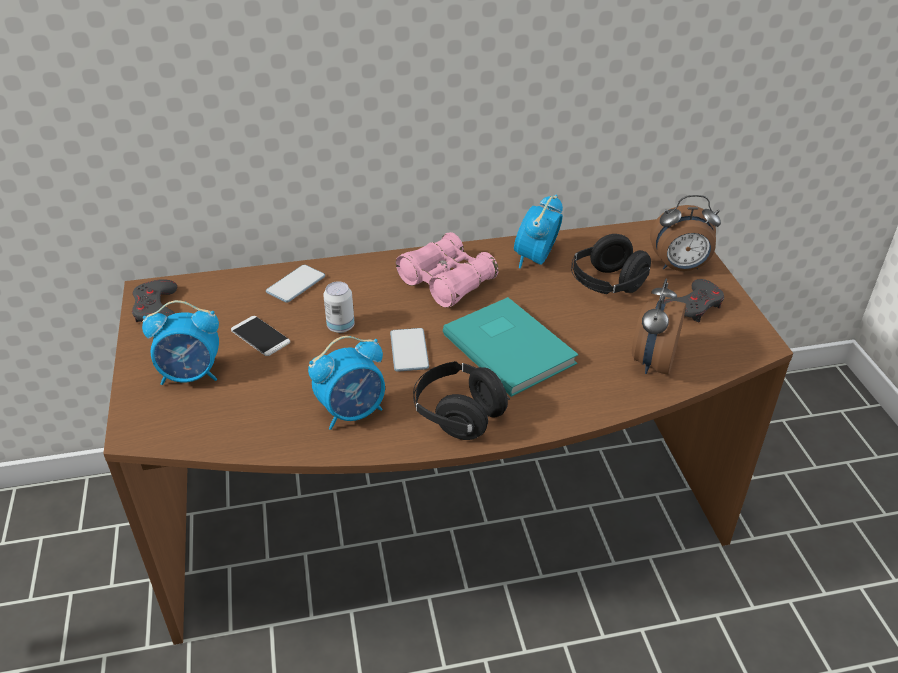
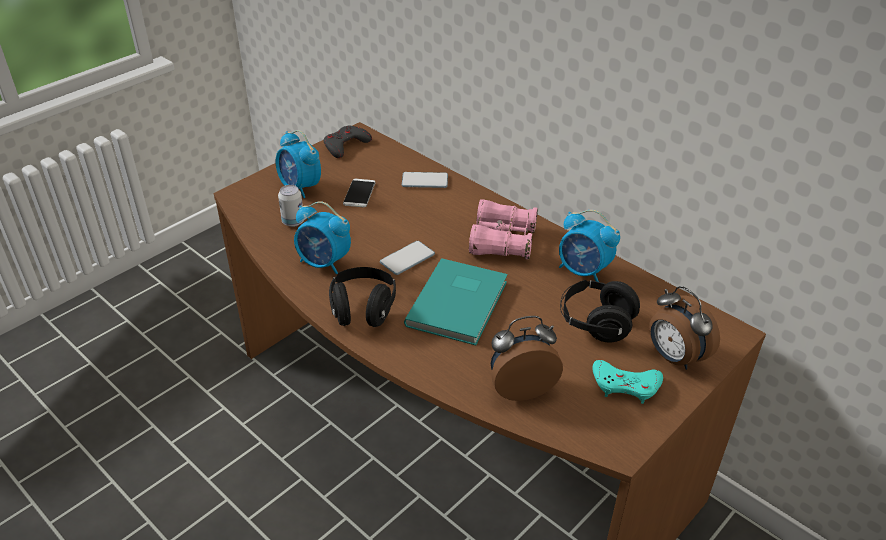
camera: 55 degrees right, 0 degrees up
(340, 326) = (402, 219): can -> can (293, 222)
(535, 259) = (583, 271): alarm clock -> alarm clock turned 135 degrees counterclockwise
(693, 306) = (625, 385): grey game controller -> turquoise game controller

